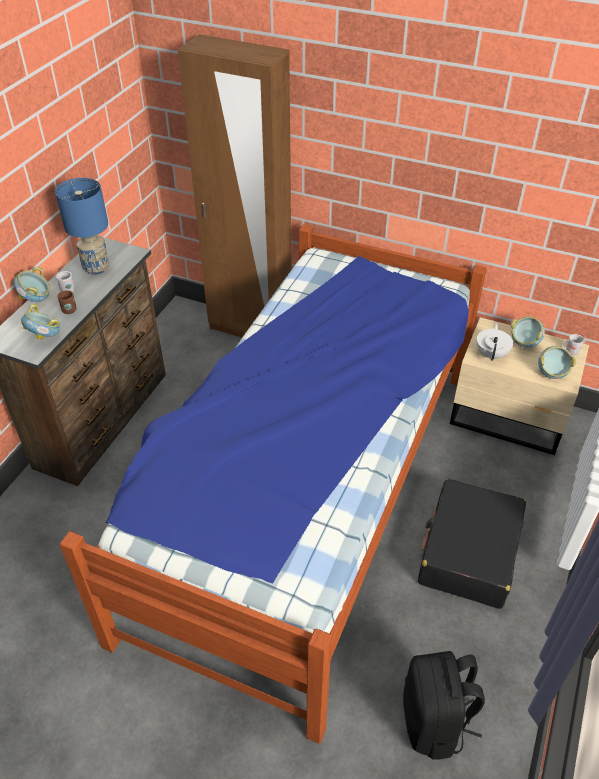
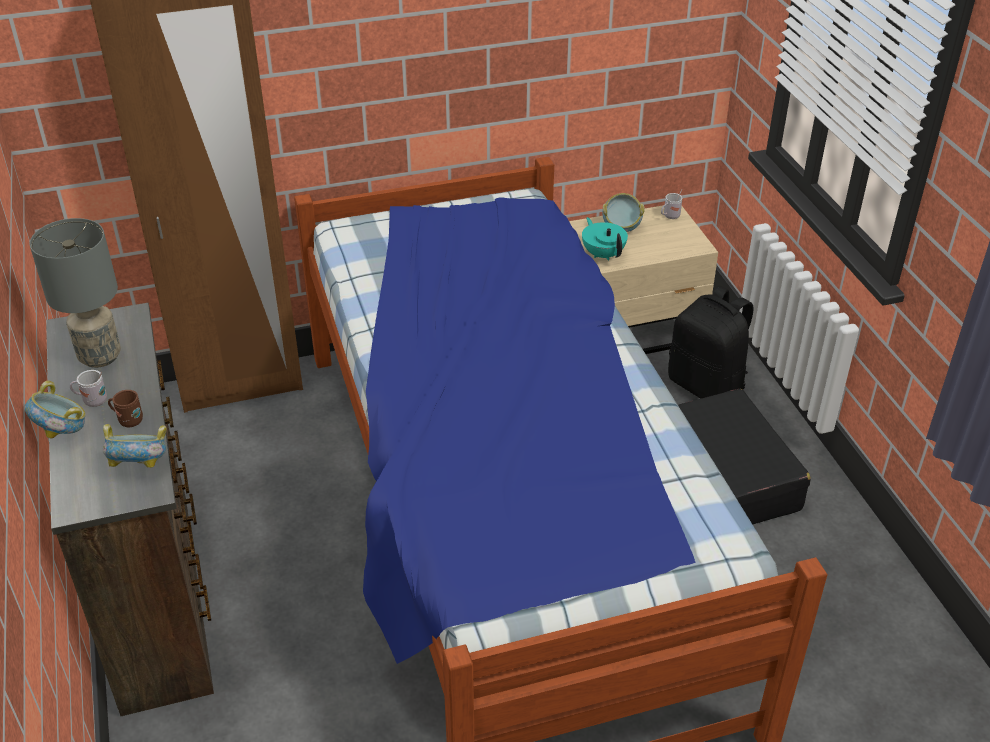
camera: 40 degrees left, 5 degrees down
(95, 268) = (99, 357): blue table lamp -> grey table lamp
(434, 722) = (851, 648): black backpack -> black backpack (707, 385)
(491, 354) = (603, 254): white teapot -> turquoise teapot
(551, 374) = (676, 245): bowl -> none

